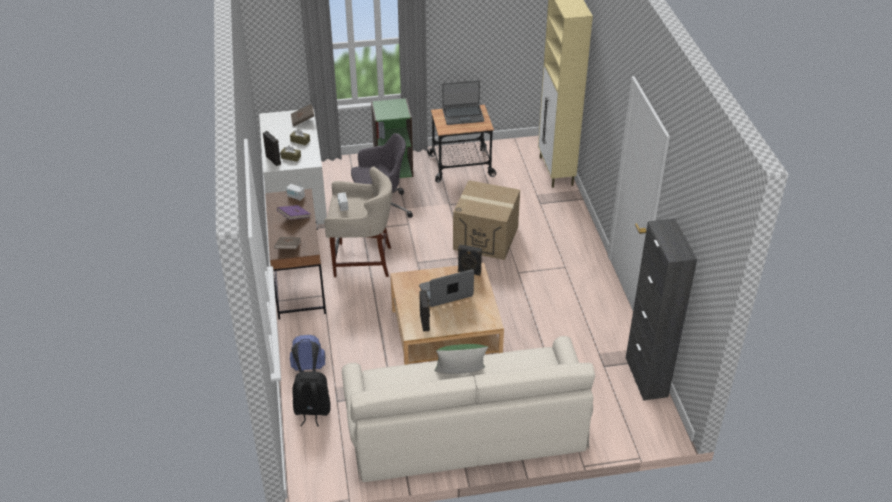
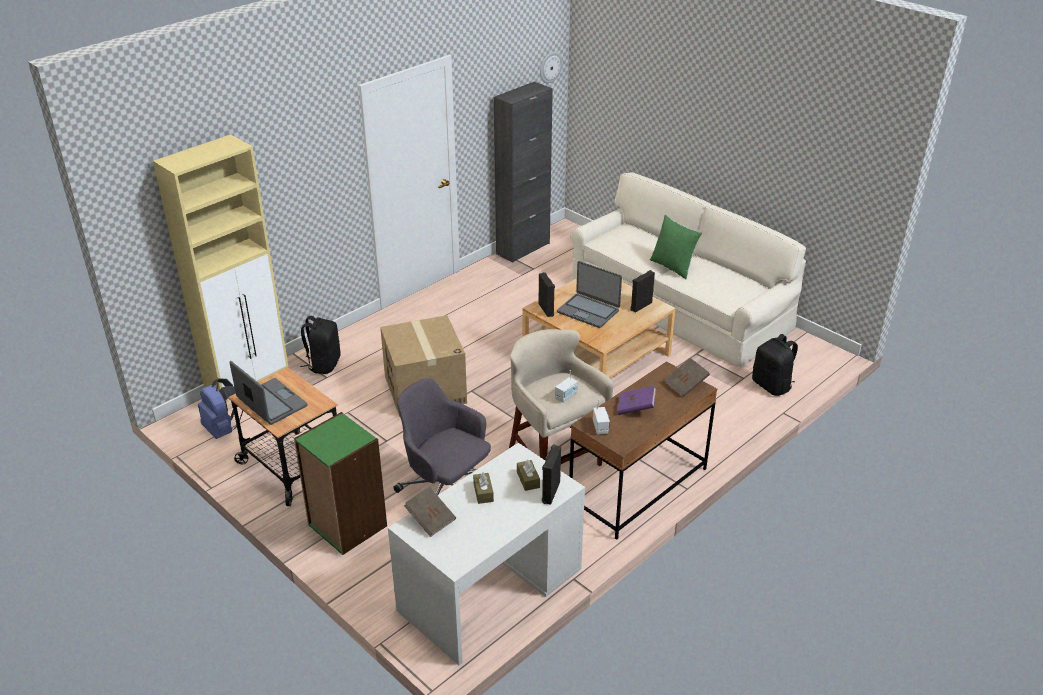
camera: 125 degrees left, 5 degrees down
(308, 371) = (737, 411): blue backpack -> blue backpack (223, 429)
(557, 207) = (323, 364): none -> black backpack
(712, 272) = (550, 67): none -> wall clock

